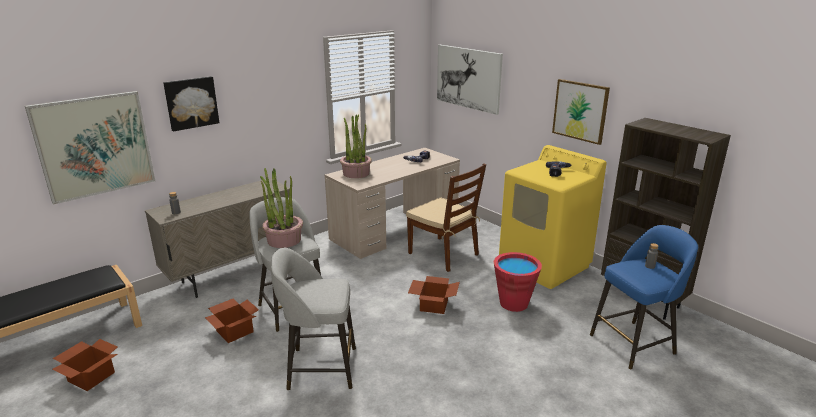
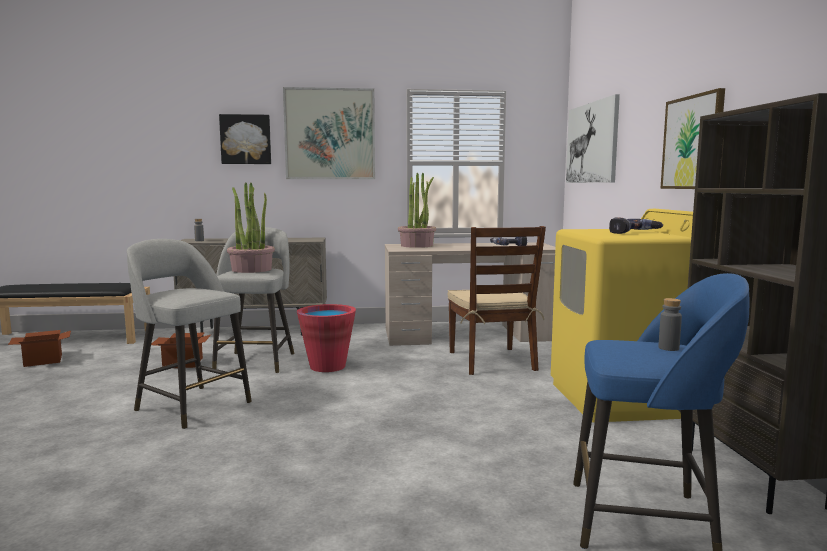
camera: 35 degrees right, 15 degrees down
(94, 146) = (149, 165): picture -> picture (330, 134)
(433, 305) = (398, 394): cardboard box -> none
(513, 303) = (507, 420): red bucket -> red bucket (327, 366)

